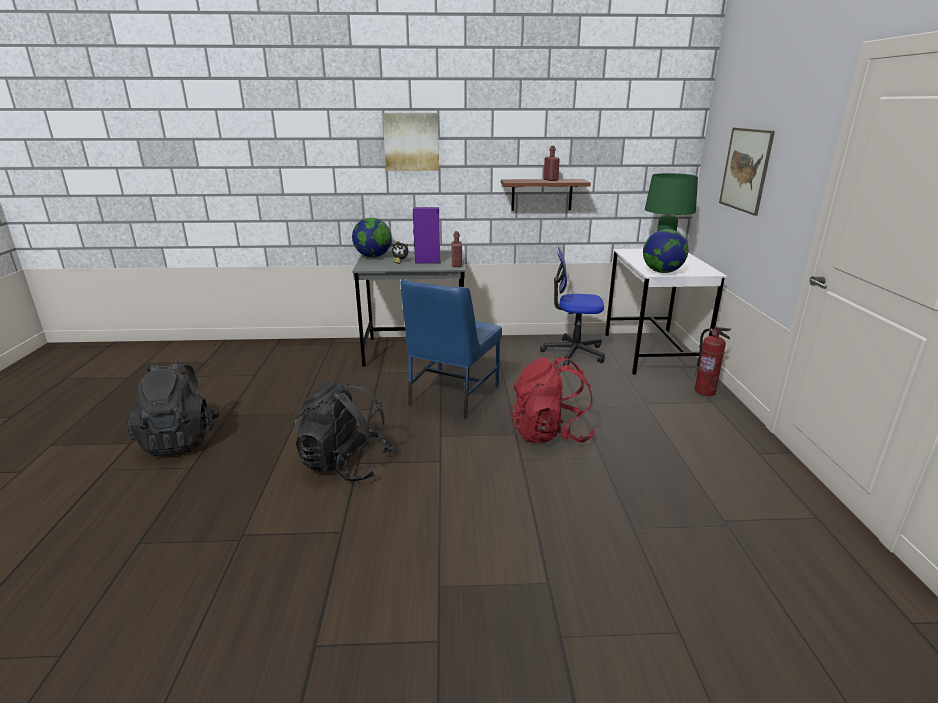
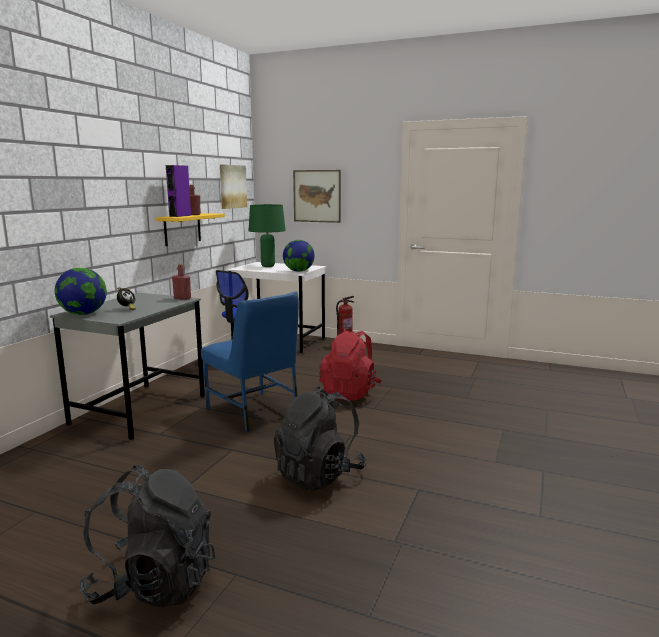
camera: 65 degrees left, 10 degrees down
(411, 142) = (84, 181): picture -> picture (232, 186)
(427, 262) = (151, 303): purple speaker -> purple speaker (180, 216)
(541, 194) = (182, 229): brown shelf -> yellow shelf

